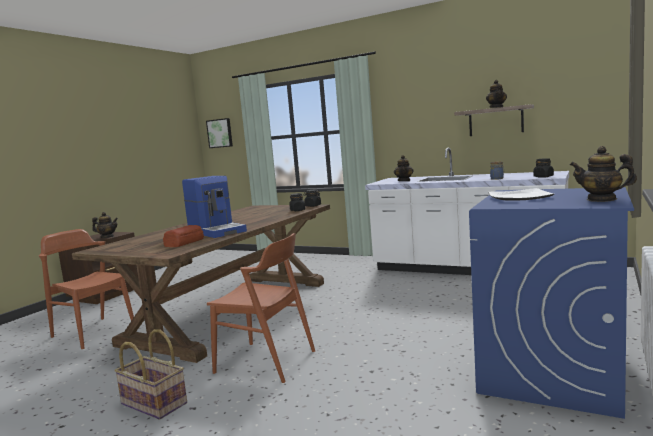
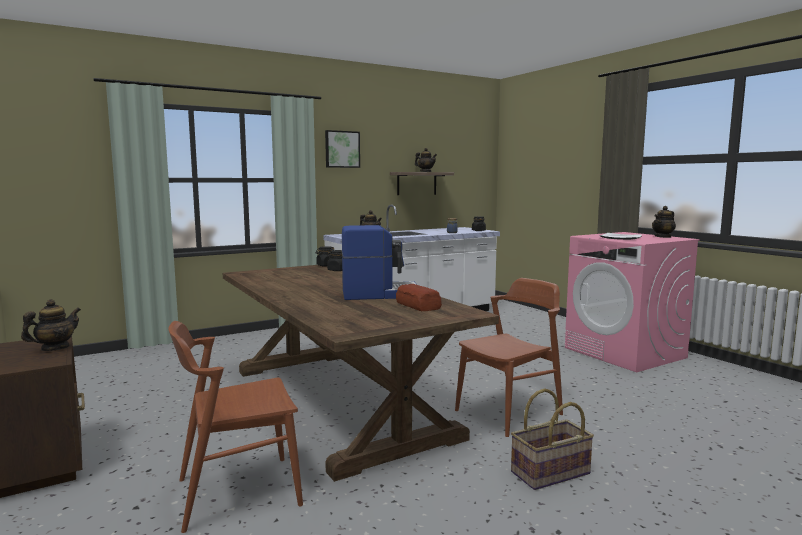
camera: 60 degrees left, 0 degrees up
(220, 133) = (43, 164): picture -> picture (342, 149)
(551, 373) = (625, 353): blue washing machine -> pink washing machine

